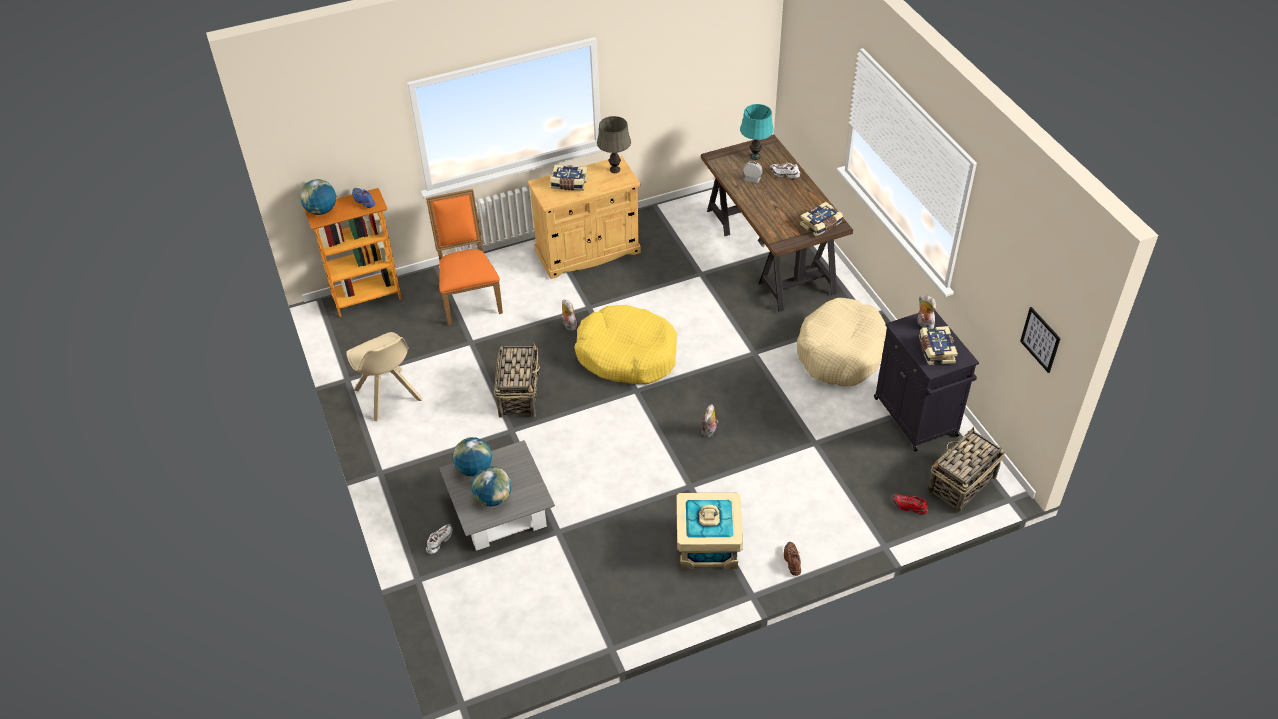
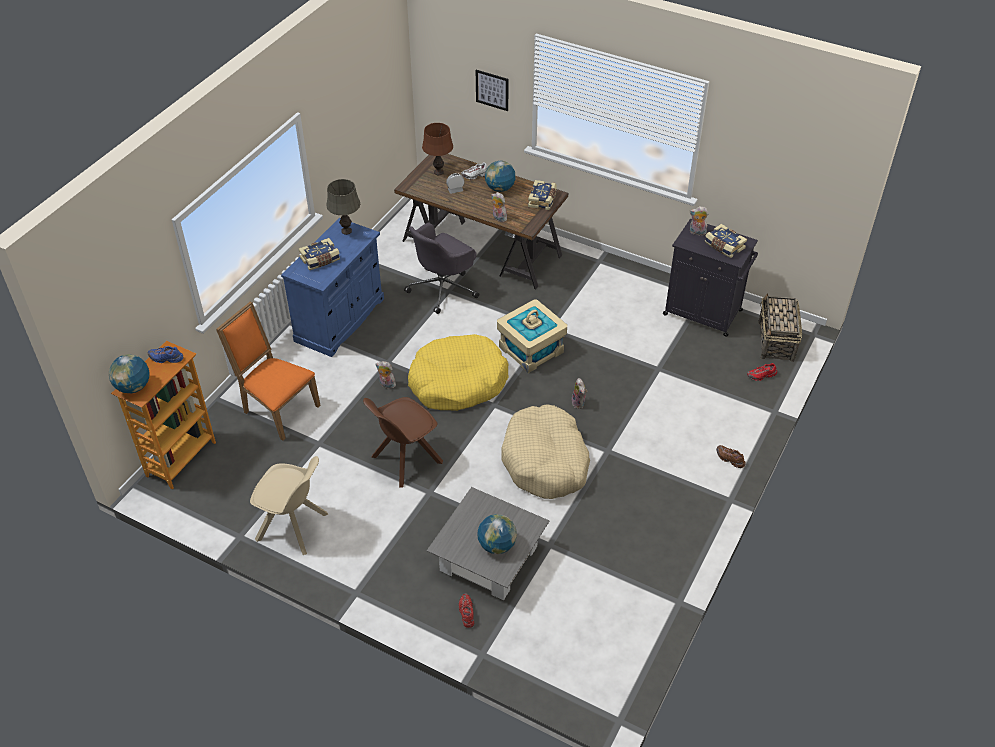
camera: 40 degrees left, 0 degrees up
(439, 541) = (466, 613): white shoe -> red shoe
(474, 469) = (457, 533): globe -> globe (500, 188)
(519, 394) = (405, 460): basket -> brown chair
(588, 252) = (340, 320): beige cabinet -> blue cabinet
(699, 269) = (443, 288): none -> grey office chair
(708, 545) = (665, 485): beige storage box -> beige storage box (531, 350)
(755, 156) = (438, 172): turquoise table lamp -> brown table lamp
(762, 222) = (498, 218): none -> plush toy
(841, 352) = (609, 295): beige dog bed -> beige dog bed (545, 461)
(1040, 339) = (815, 195): picture -> picture (492, 90)

